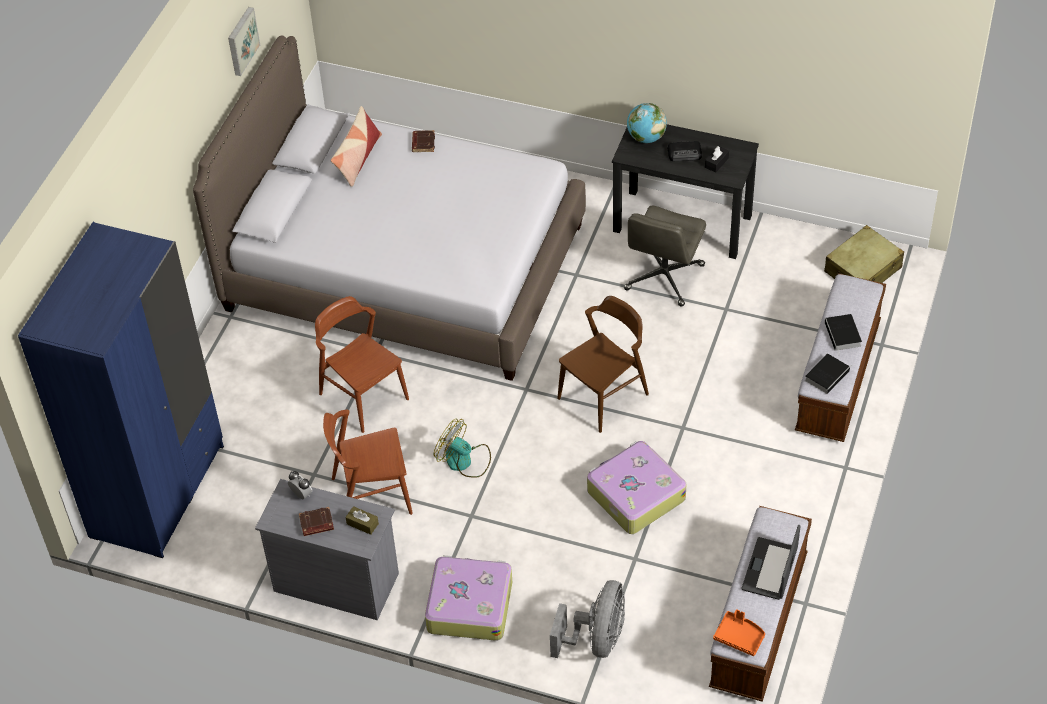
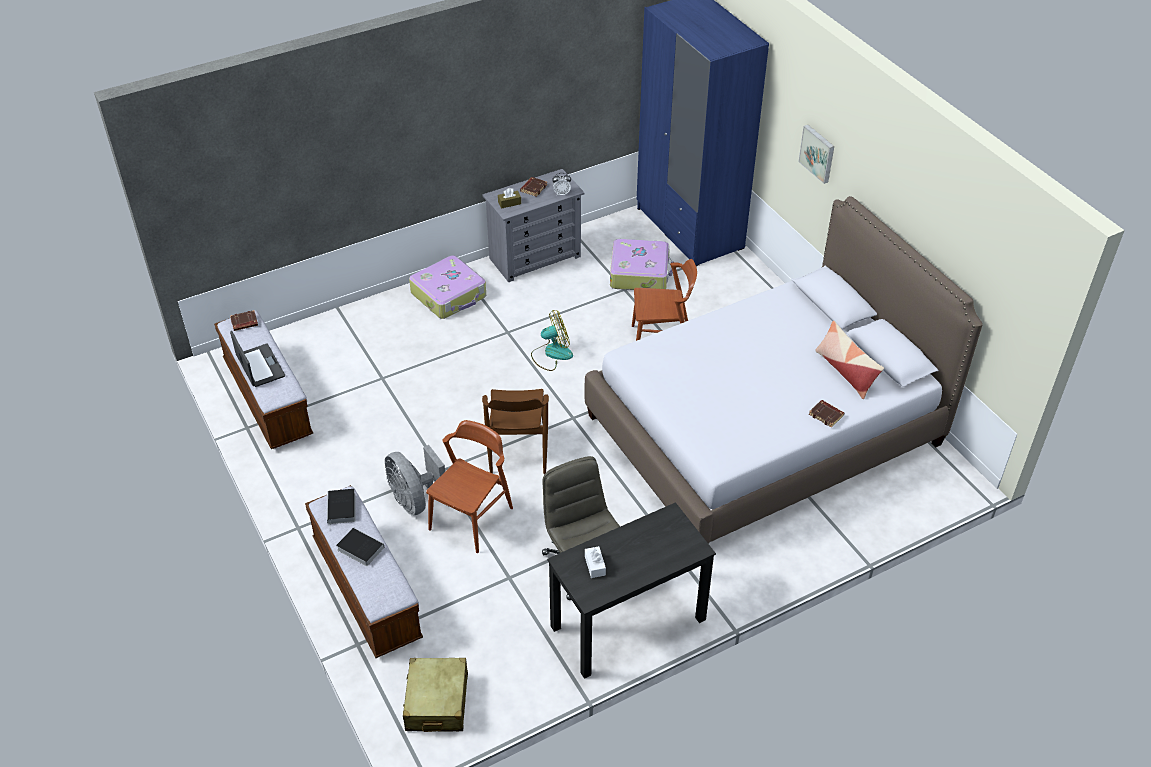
camera: 130 degrees right, 5 degrees down
(241, 41) = (945, 228): picture -> picture (818, 153)
(371, 495) = (577, 302): brown chair -> brown chair (471, 518)
(596, 640) = (357, 327): grey fan -> grey fan (414, 499)
(634, 495) = (424, 410): suitcase -> suitcase (640, 273)
(646, 138) = (678, 543): globe -> none
(685, 153) = (629, 554): radio -> none
(716, 163) = (595, 565): black tissue box -> white tissue box
(739, 637) = (244, 323): orange tray -> brown book

